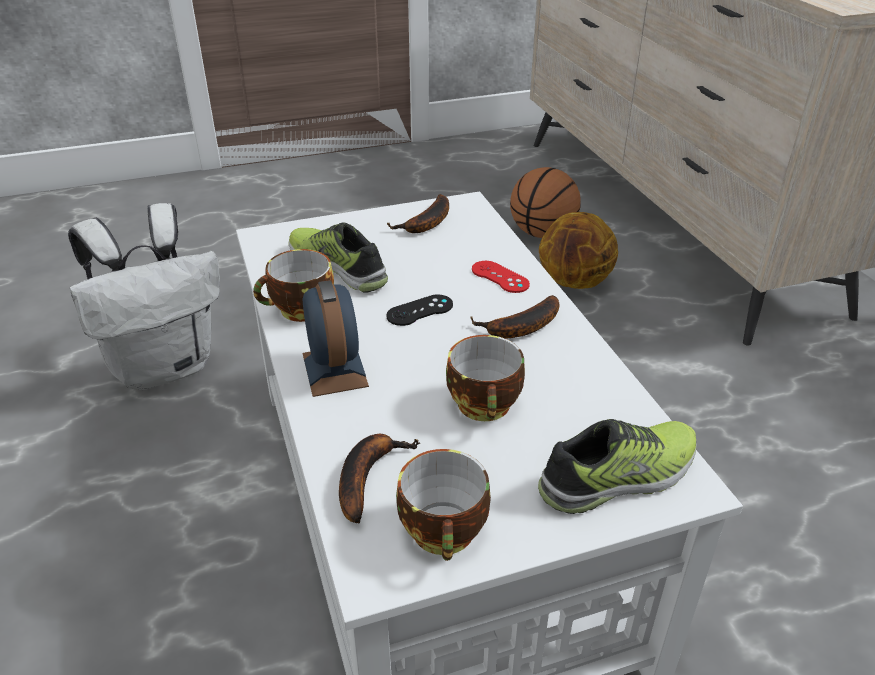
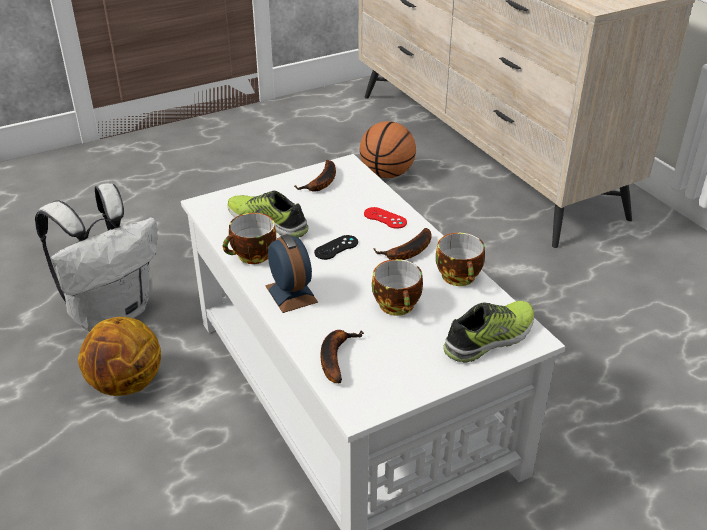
camera: 10 degrees left, 0 degrees up
(446, 534) = (394, 383): cup -> cup (460, 277)
(574, 282) = (420, 212): basketball -> basketball (126, 384)

